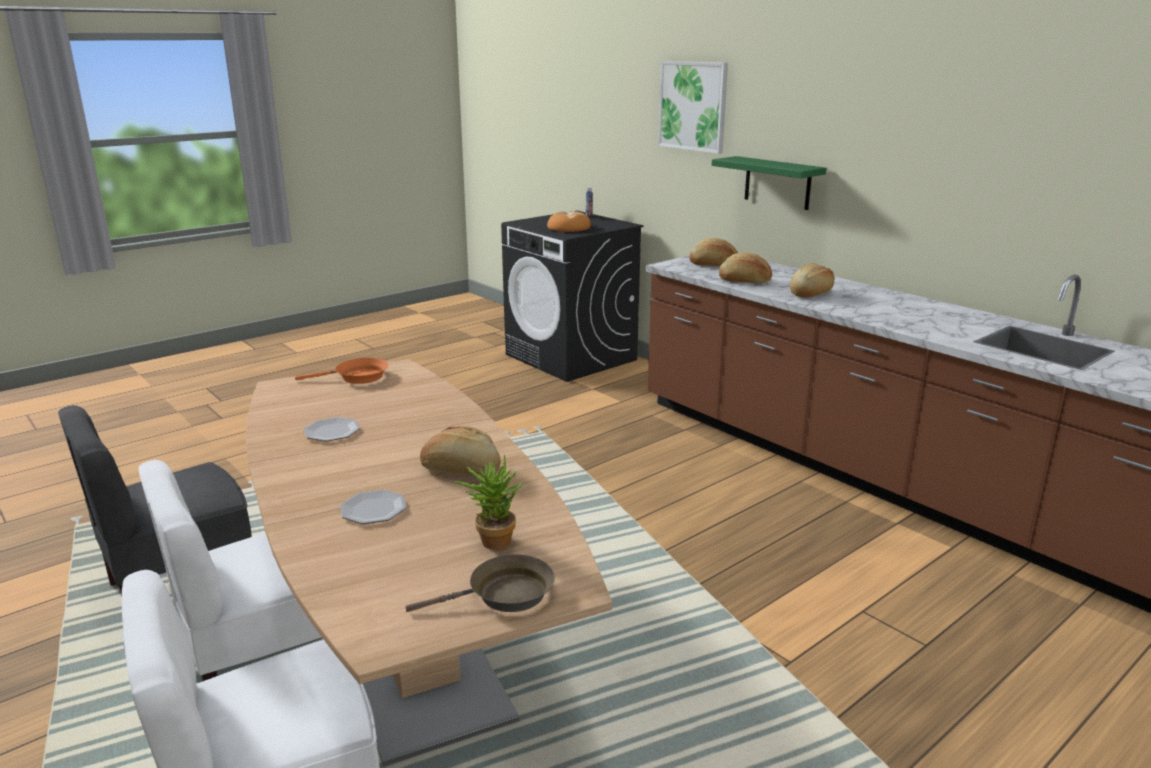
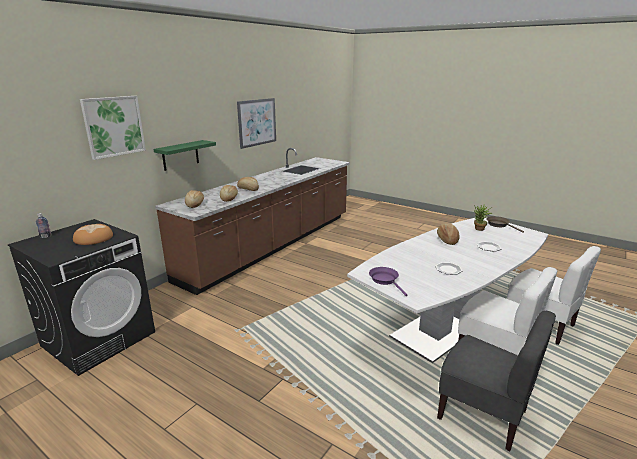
camera: 105 degrees left, 0 degrees up
(357, 377) = (385, 280): orange frying pan -> purple frying pan
(408, 641) = (448, 324): brown dining table -> white dining table
(995, 168) = (257, 122): none -> picture

